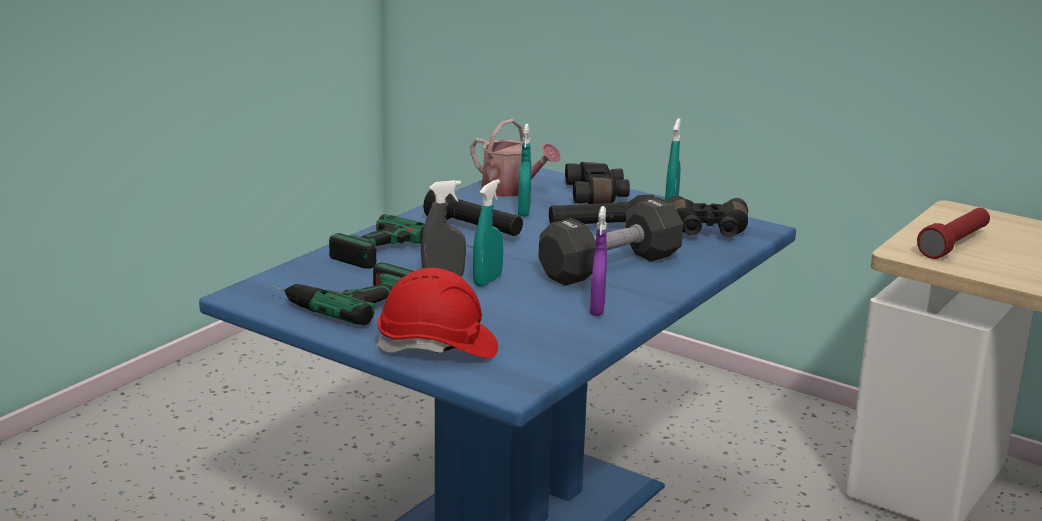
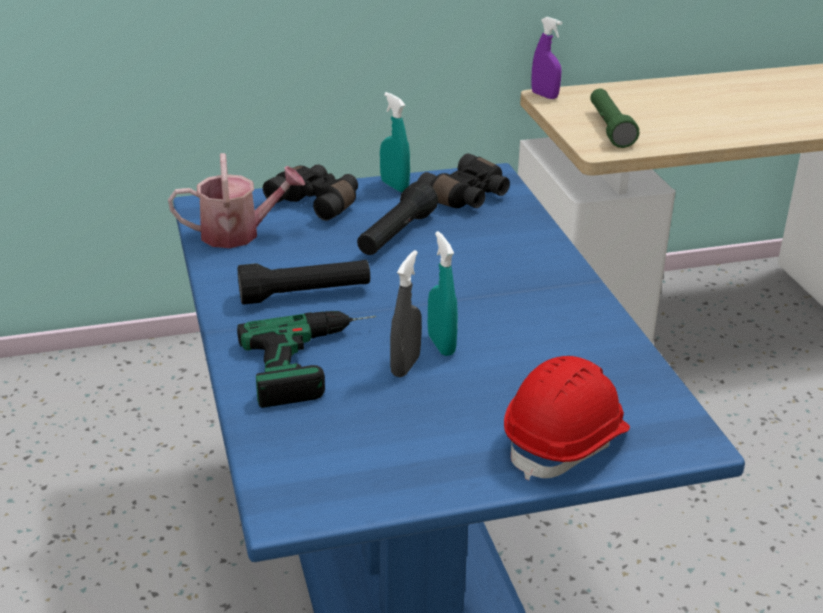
camera: 50 degrees left, 10 degrees up
(343, 299) = (381, 446): power drill -> none
(524, 212) = (302, 252): turquoise spray bottle -> none
(597, 309) = (572, 321): purple spray bottle -> purple spray bottle (544, 95)
(610, 267) = (487, 272): black dumbbell -> none
(954, 244) = (609, 128): red flashlight -> green flashlight

